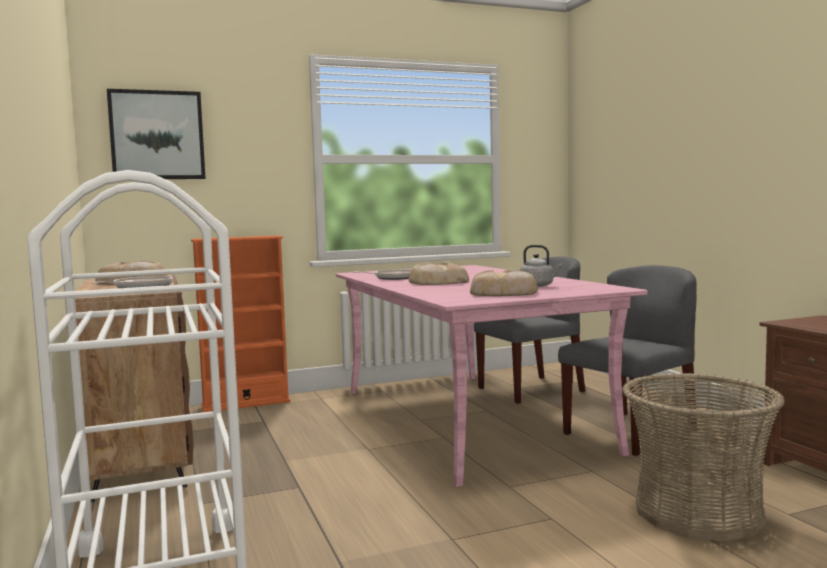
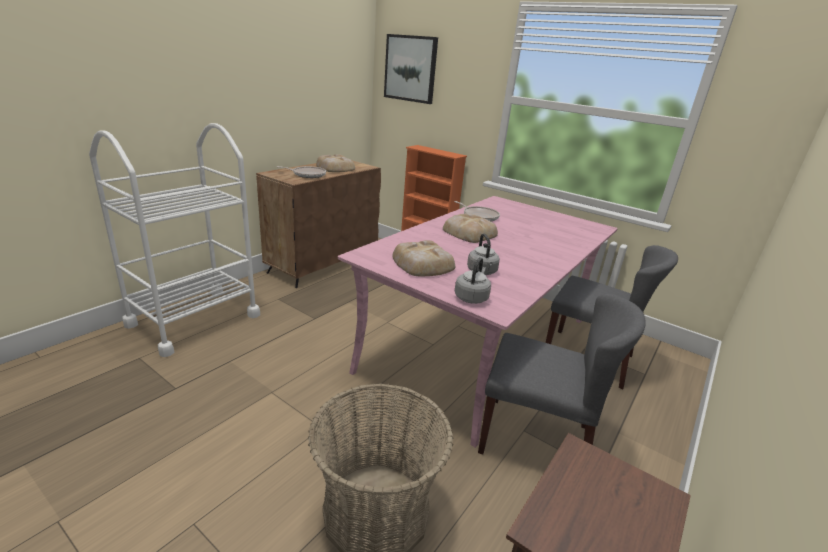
camera: 55 degrees right, 20 degrees up
(590, 290) = (471, 297): none -> grey kettle

